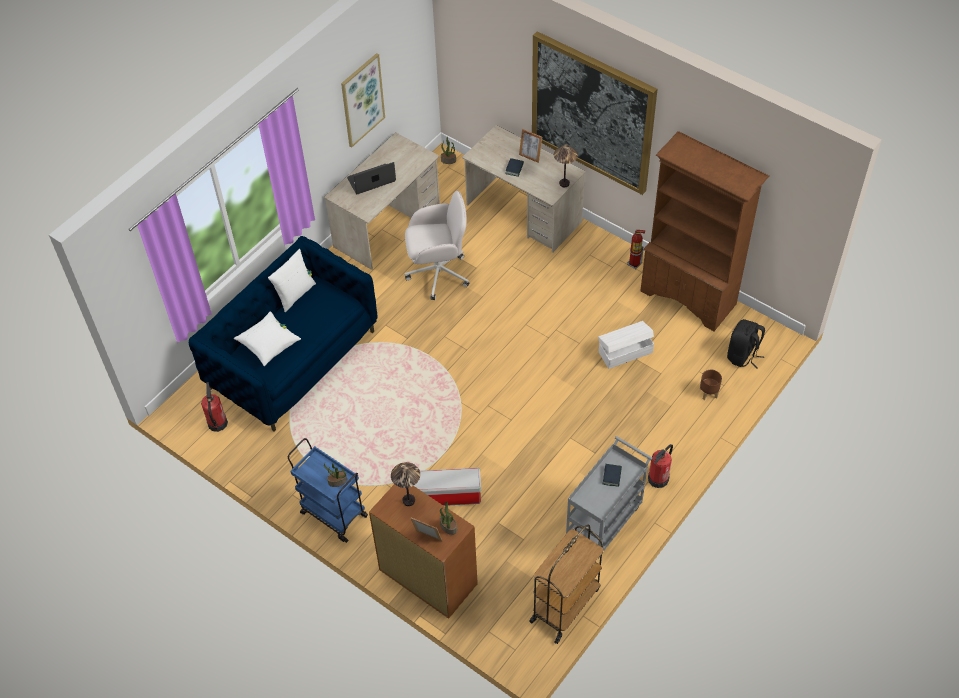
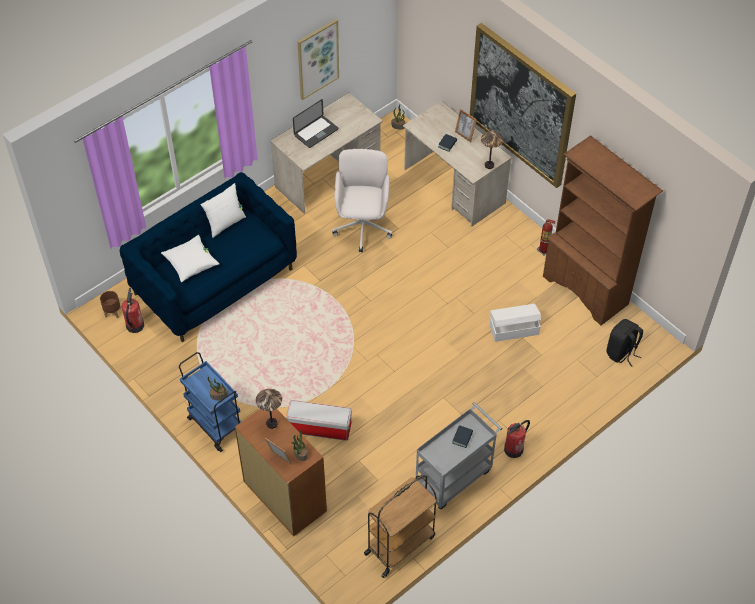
camera: 10 degrees right, 0 degrees up
(371, 180) = (316, 132): laptop -> laptop turned 150 degrees clockwise
(438, 275) = (363, 229): white office chair -> white office chair turned 90 degrees counterclockwise
(708, 392) = (580, 380): brown planter -> brown planter (112, 312)

